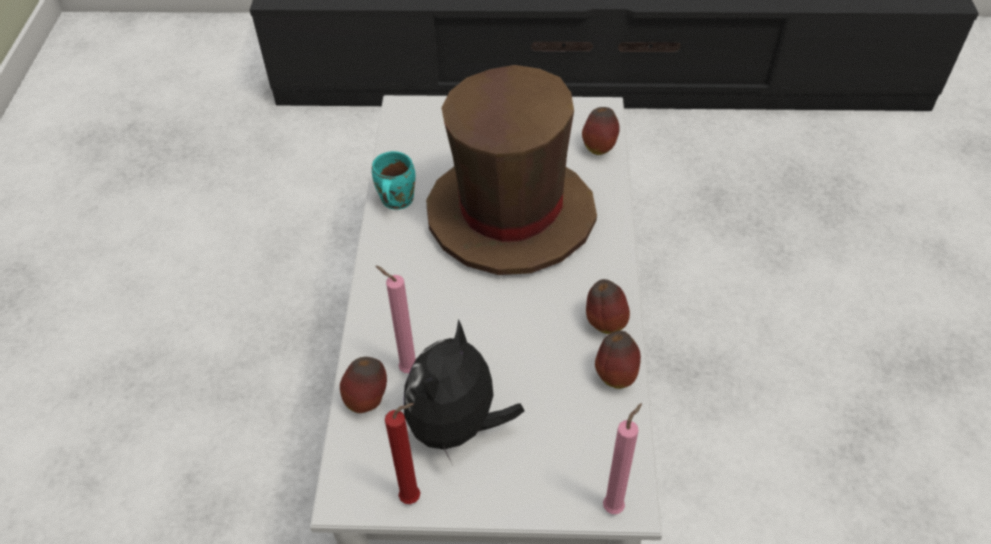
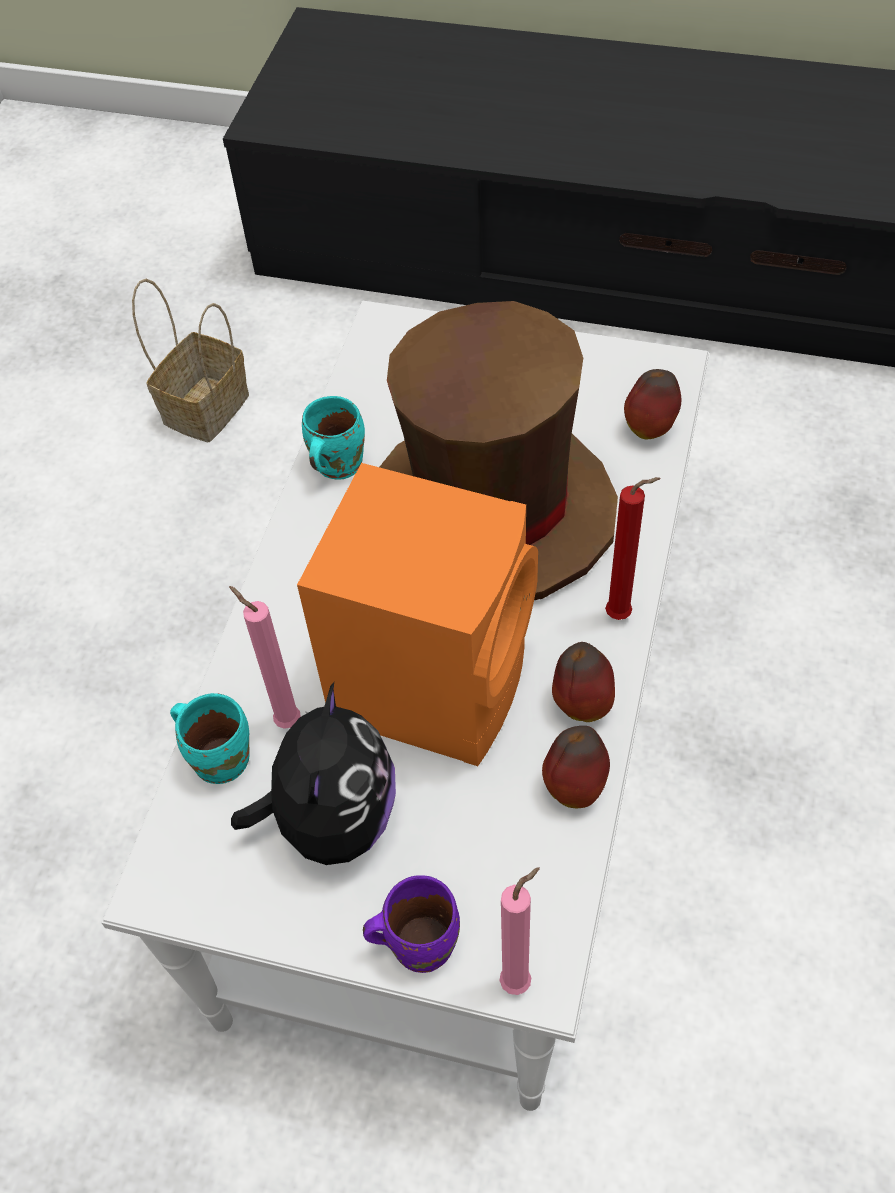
camera: 15 degrees right, 5 degrees up
(262, 196) = (206, 406): none -> basket
(367, 400) = (221, 756): apple -> turquoise mug
(414, 498) = (246, 910): red candle -> red candle (622, 615)
(457, 426) = (332, 818): plush toy -> plush toy turned 150 degrees clockwise
(502, 325) = (434, 679): none -> orange speaker
(539, 494) = (418, 941): none -> purple mug

